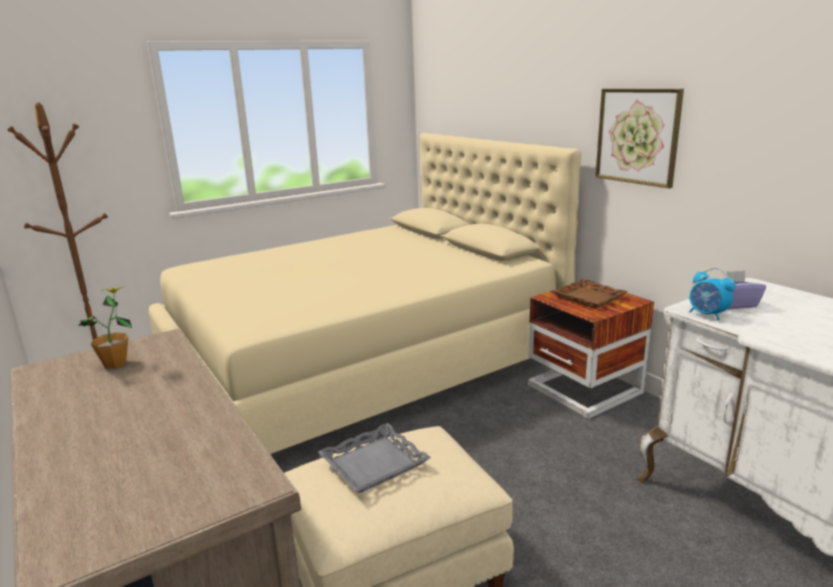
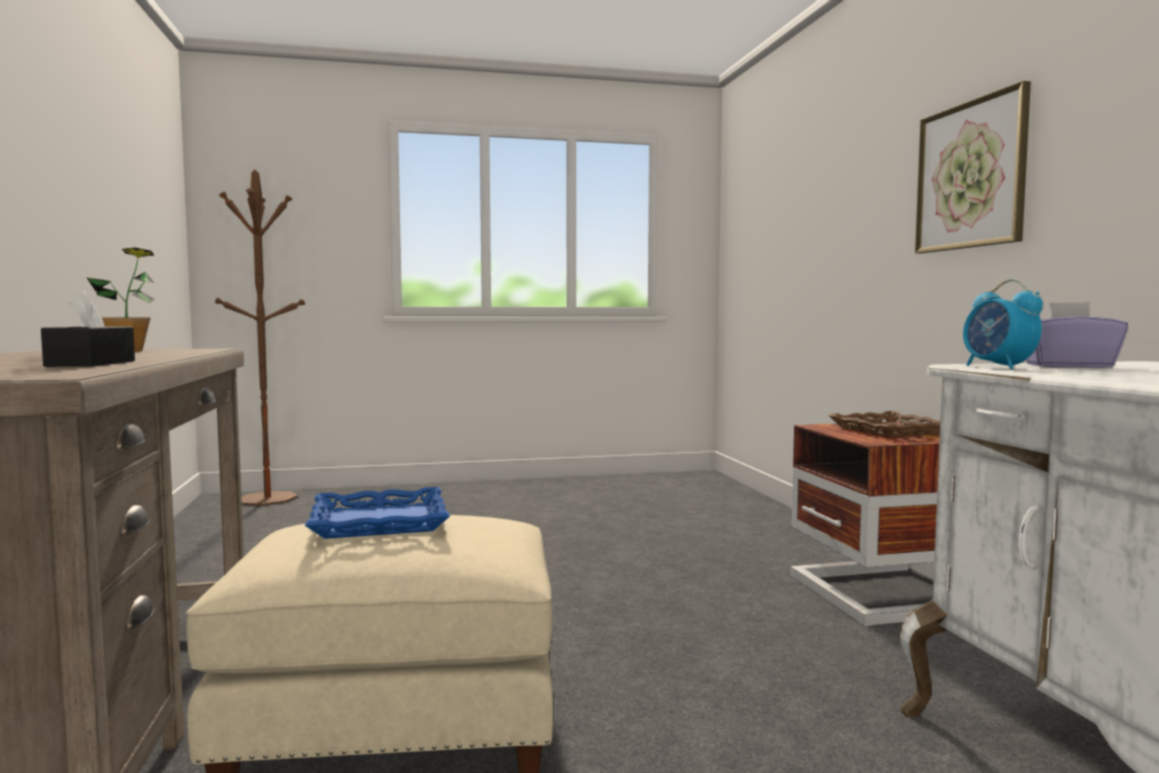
camera: 20 degrees right, 15 degrees down
(195, 429) = (91, 363): none -> black tissue box
(364, 362) = (571, 524): beige bed -> none
(373, 463) = (379, 522): grey tray -> blue tray

